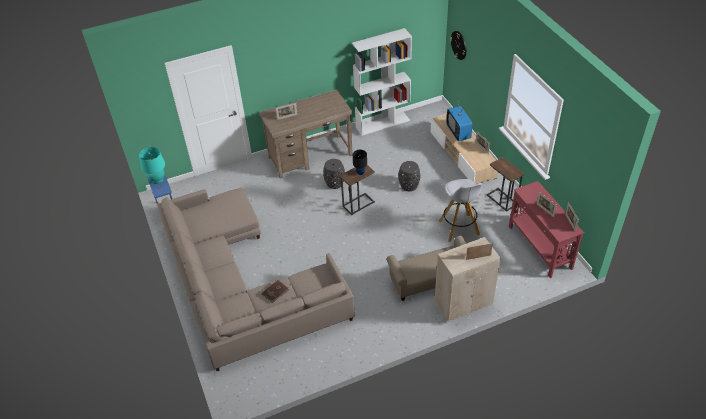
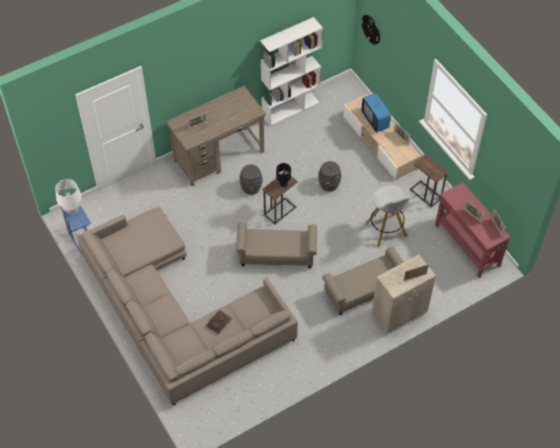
camera: 10 degrees left, 10 degrees up
(157, 180) = (72, 209): turquoise table lamp -> white table lamp
(348, 241) = (276, 255): none -> beige ottoman

